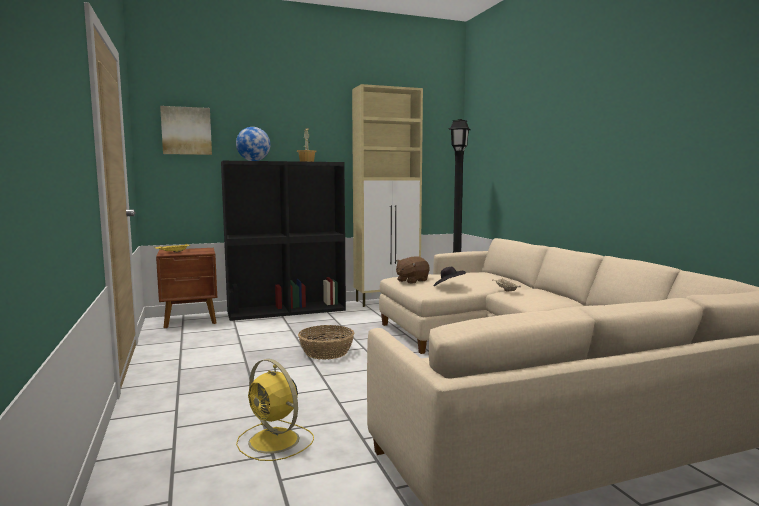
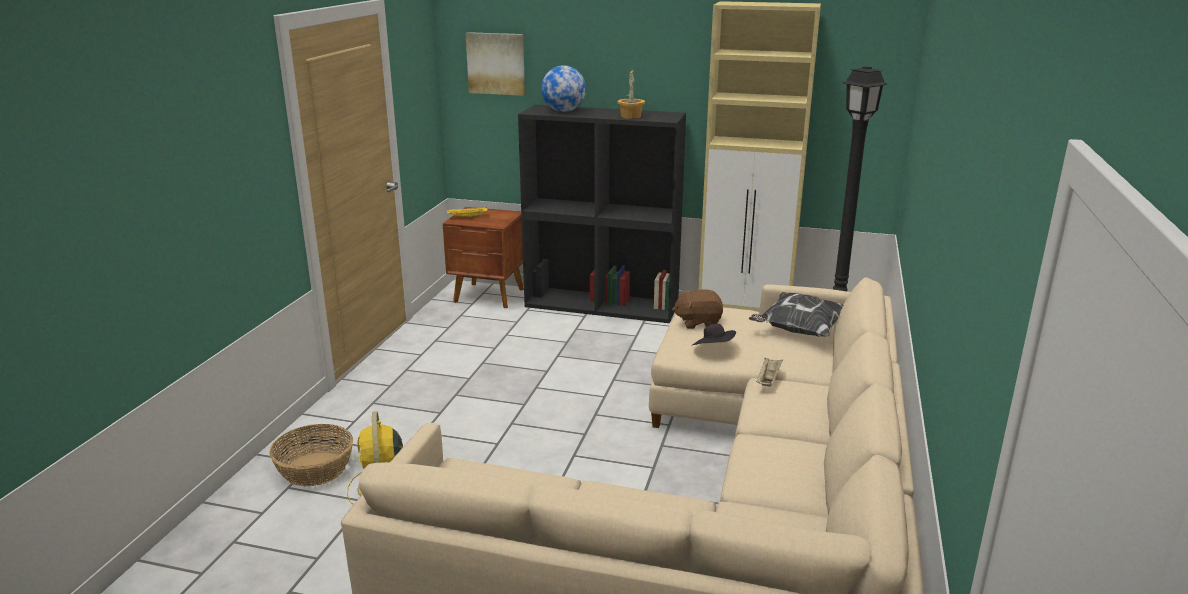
camera: 35 degrees right, 15 degrees up
(326, 352) = (557, 390): basket -> basket (314, 469)
(476, 274) = (799, 331): none -> pillow

